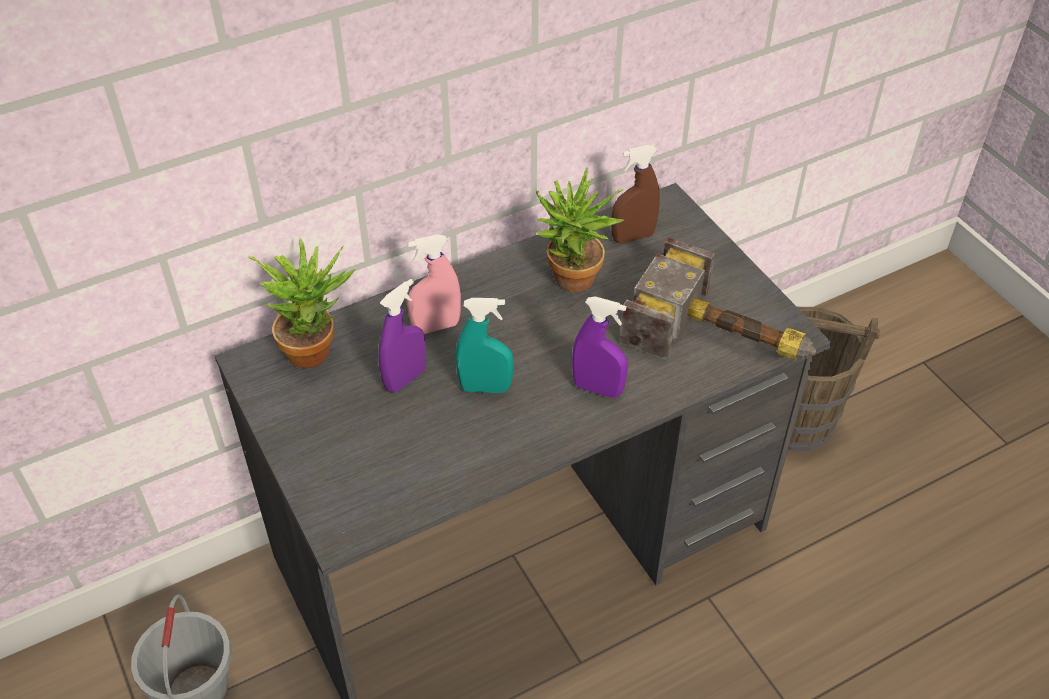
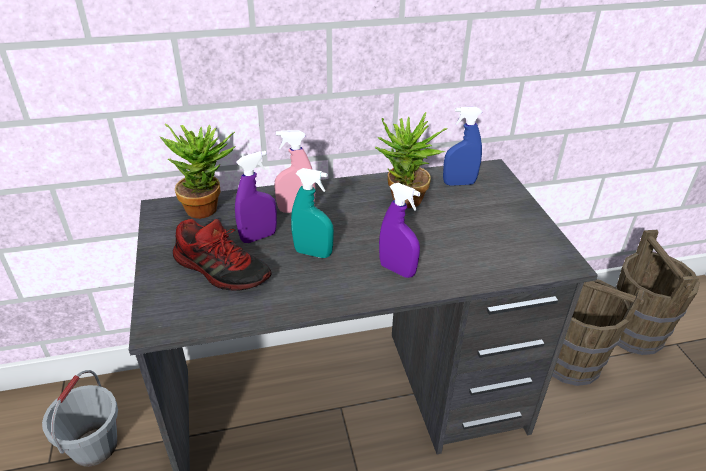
camera: 15 degrees right, 10 degrees down
(382, 437) = (222, 269): none -> shoe
(633, 237) = (459, 183): brown spray bottle -> blue spray bottle
(724, 338) = (508, 256): hammer -> none
(868, 358) = (634, 332): none -> brown bucket

